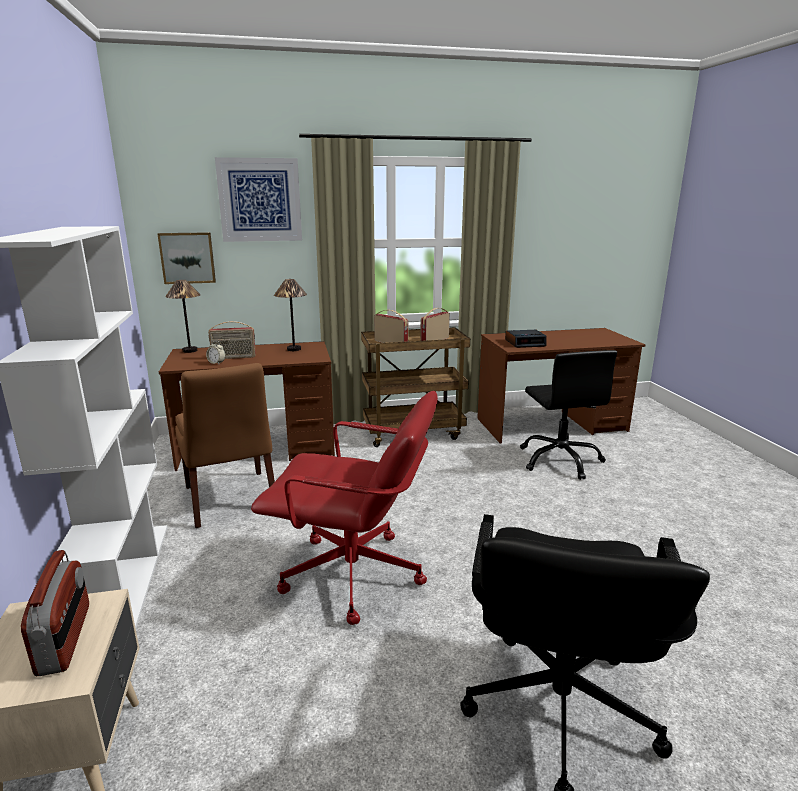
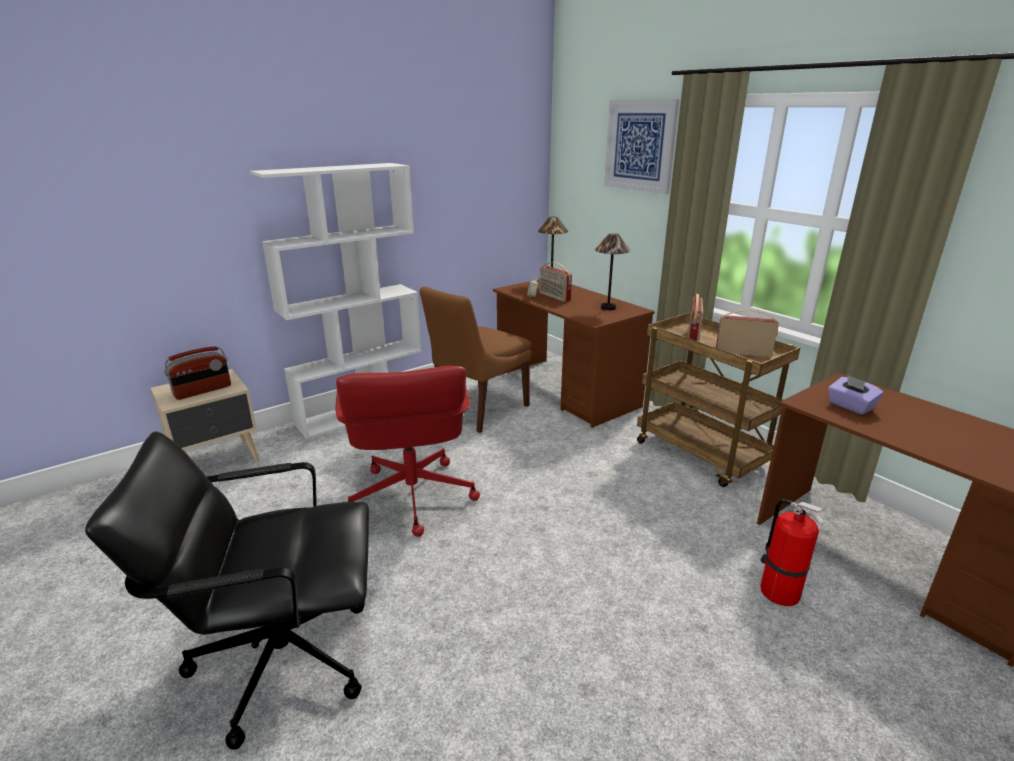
camera: 65 degrees right, 5 degrees up
(187, 258) = (581, 197): picture -> none
(525, 343) = (850, 406): alarm clock -> purple tissue box
(560, 460) = (778, 590): black office chair -> fire extinguisher

